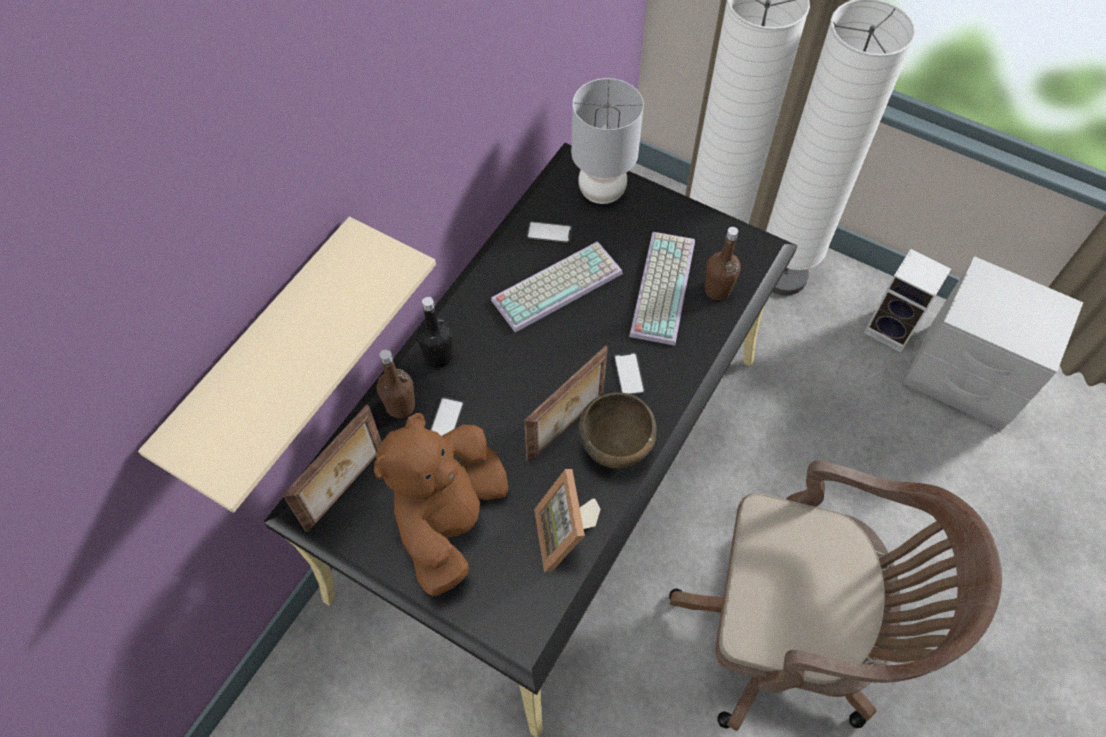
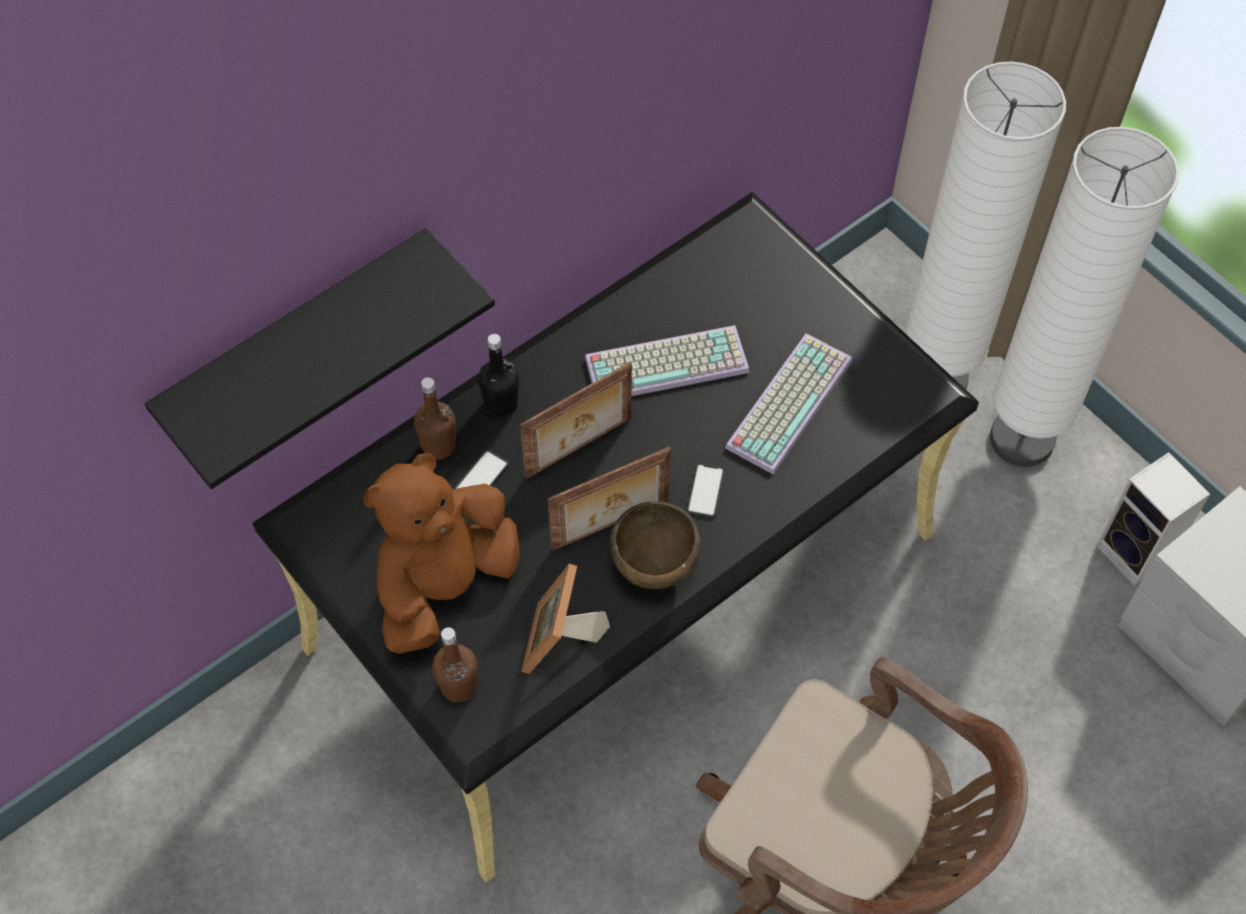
camera: 20 degrees right, 0 degrees up
(264, 351) = (297, 342): beige shelf -> black shelf
(347, 489) = (349, 516): picture frame -> picture frame (580, 449)
(549, 233) = (684, 298): phone -> none
(602, 191) = (769, 266): grey table lamp -> none
(717, 290) = (853, 425): brown bottle -> brown bottle (458, 686)

